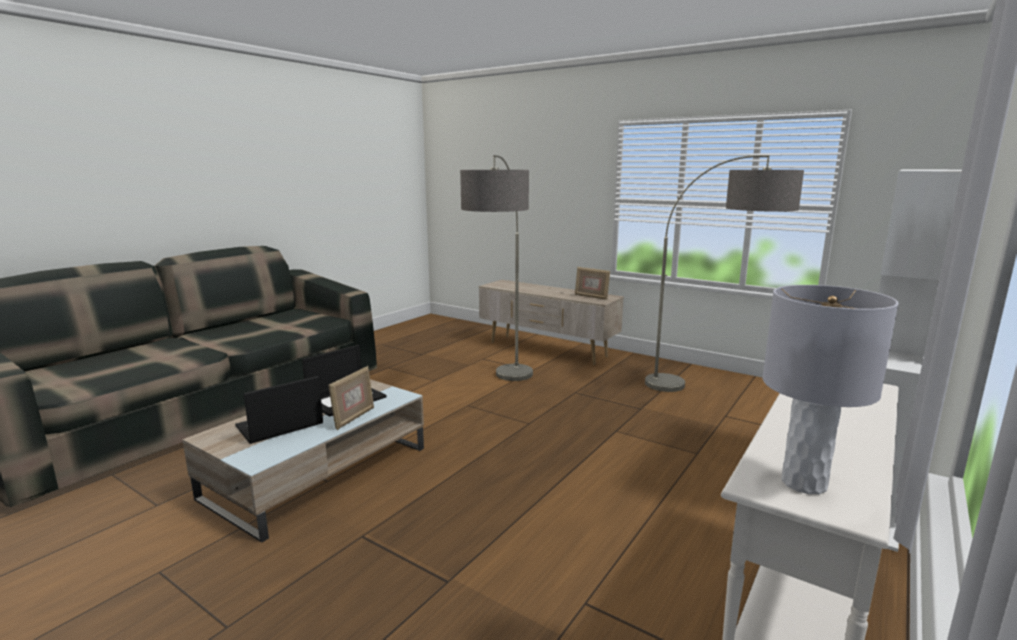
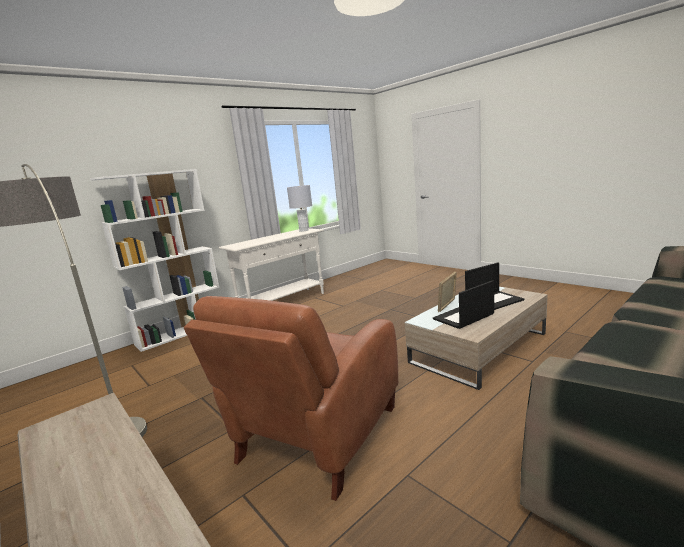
camera: 165 degrees left, 0 degrees up
(502, 391) = (316, 437): floor lamp -> brown armchair
(591, 297) = (77, 429): picture frame -> none

